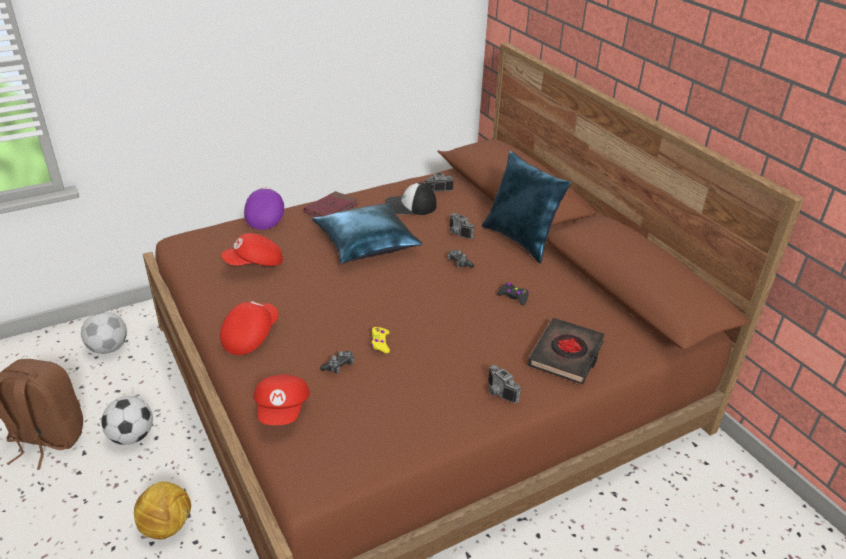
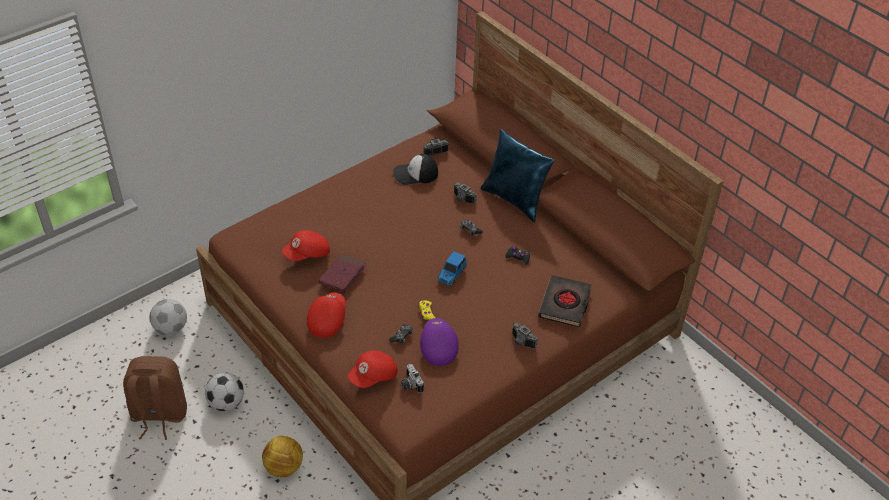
camera: 10 degrees left, 10 degrees up
(265, 217) = (296, 202): purple cap -> purple cap (437, 347)
(283, 409) = (374, 376): red cap -> red cap turned 60 degrees clockwise
(329, 426) = (410, 384): none -> camera
(331, 208) = (349, 185): red book -> red book (342, 275)
(366, 243) = (390, 220): blue pillow -> none
(424, 305) = (451, 274): none -> toy car

